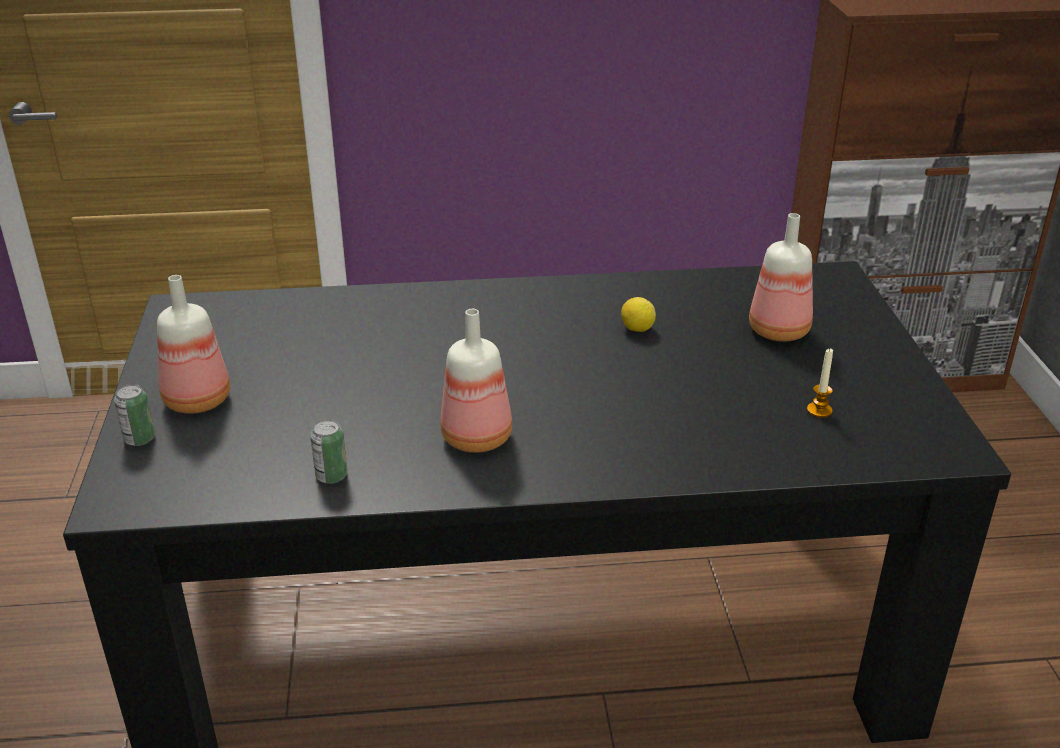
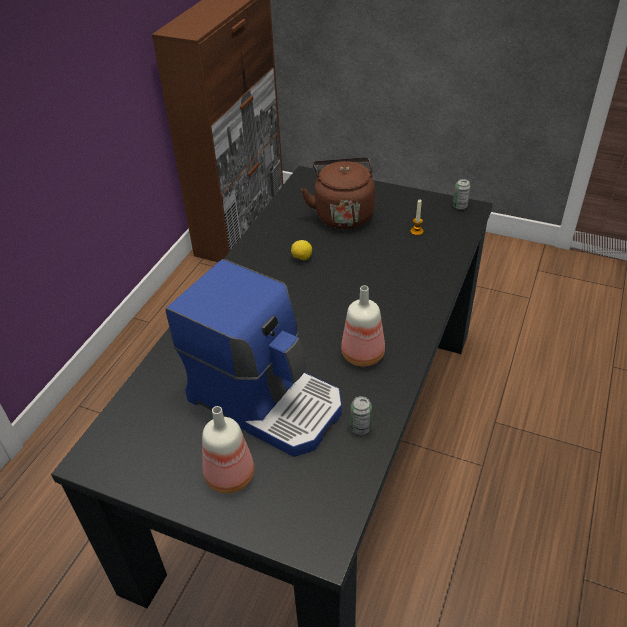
camera: 60 degrees left, 10 degrees up
(139, 439) = (255, 519): can -> can (460, 206)
(336, 387) = (267, 400): none -> coffee machine
(780, 331) = (343, 214): bottle -> brown kettle

